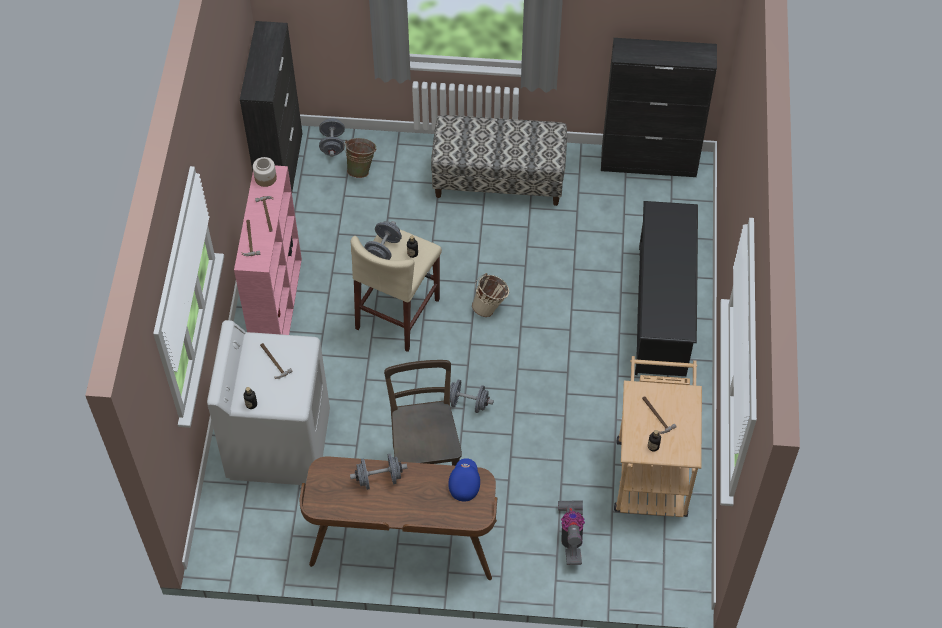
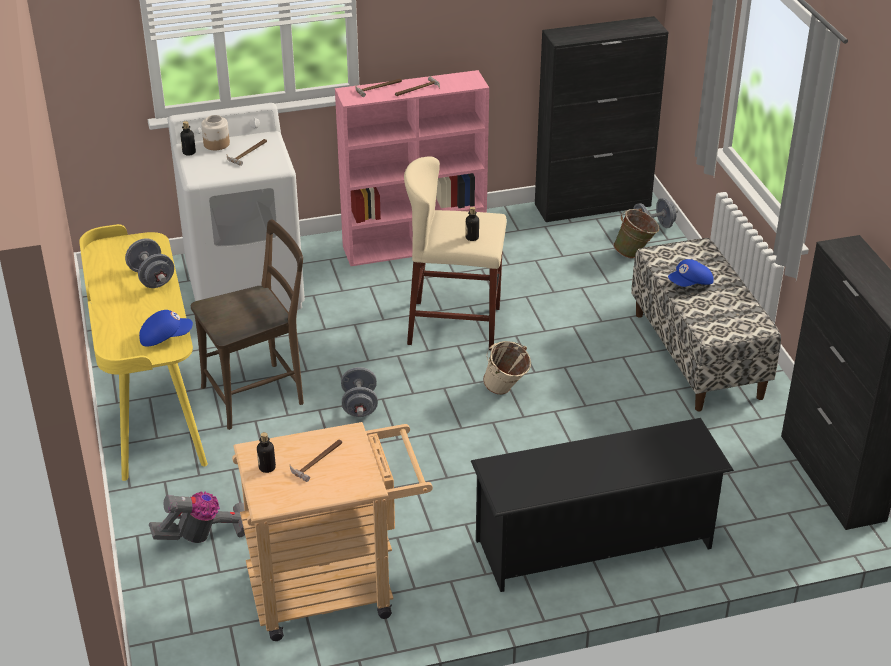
camera: 70 degrees right, 20 degrees down
(266, 178) = (464, 79): jar -> jar (216, 144)
(383, 250) = (464, 218): grey dumbbell -> none
(403, 544) = (149, 401): brown desk -> yellow desk
(490, 148) = (690, 284): none -> blue cap

